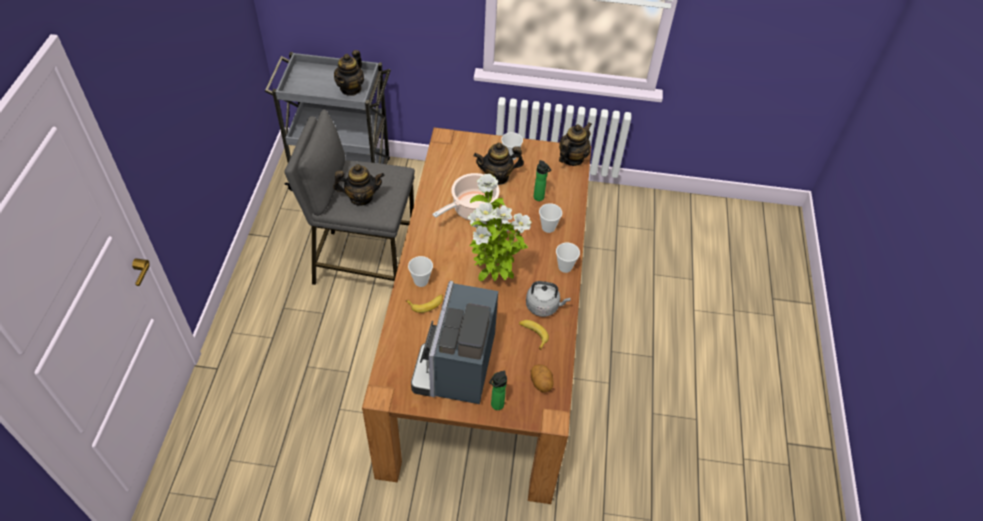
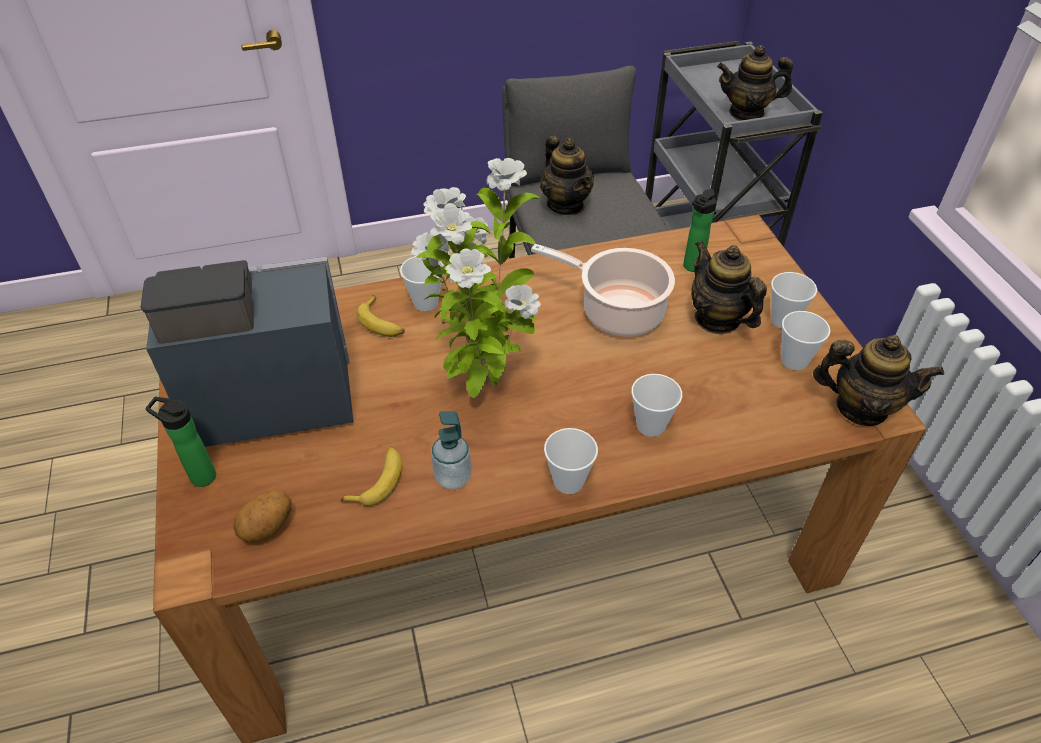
camera: 70 degrees right, 5 degrees down
(536, 164) = (794, 360): none -> cup
(539, 198) = (714, 391): bottle -> bottle (691, 267)
(544, 306) = (453, 477): grey kettle -> soap dispenser

